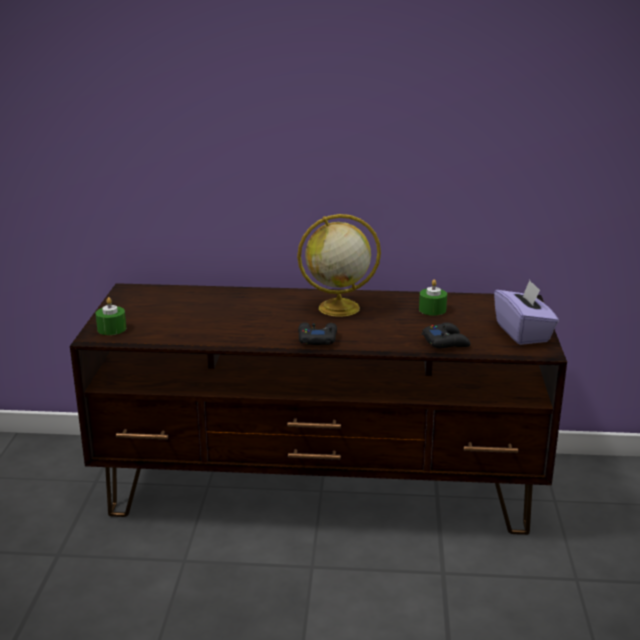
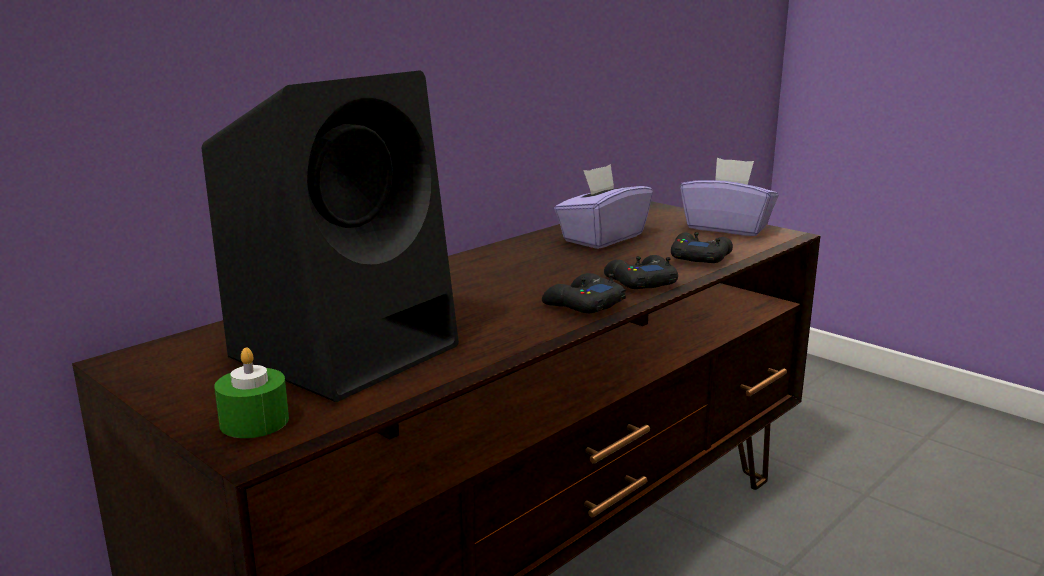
camera: 50 degrees left, 5 degrees down
(191, 316) = (348, 349): none -> black speaker
(337, 308) = (509, 270): globe -> none
(373, 340) = (640, 282): none -> black game controller
(432, 309) = (602, 238): green candle -> purple tissue box

